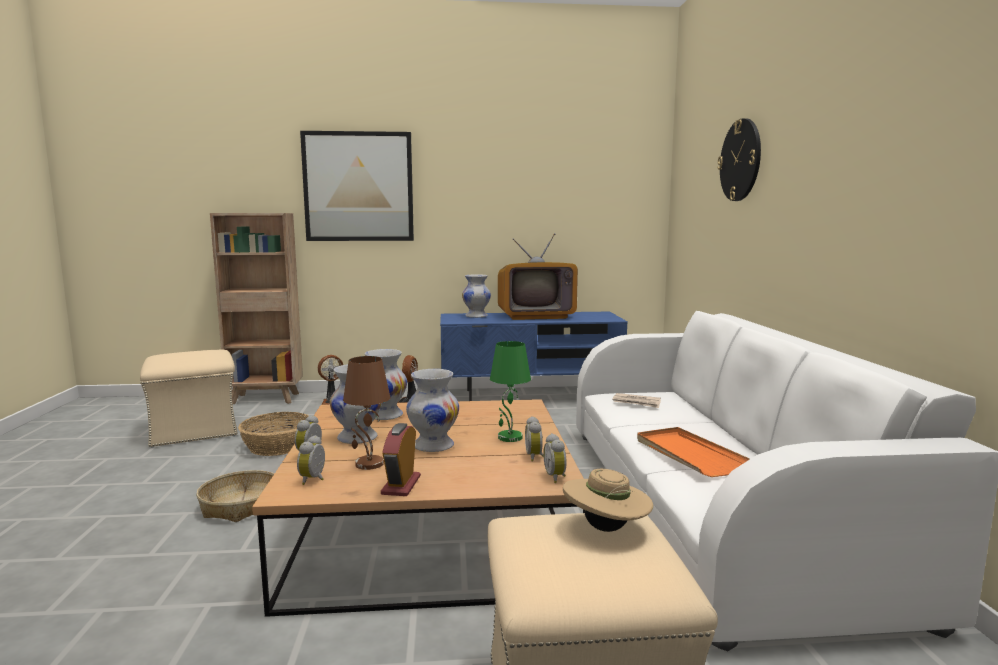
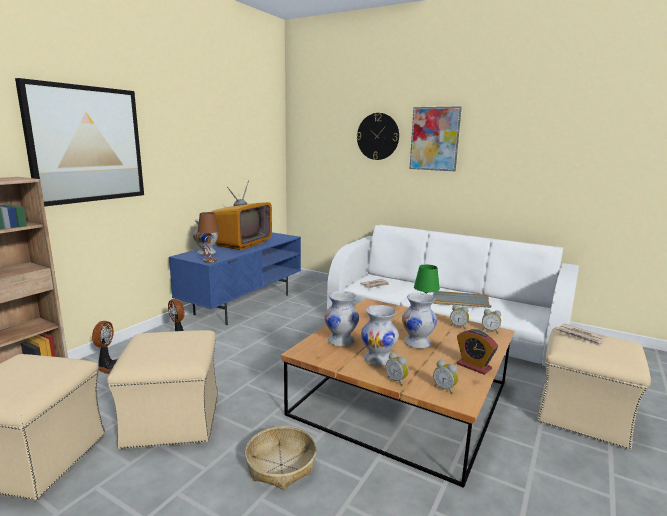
camera: 55 degrees left, 5 degrees up
(277, 446) = (173, 419): basket -> beige ottoman
(368, 464) = (431, 367): brown table lamp -> brown table lamp (210, 261)
(606, 529) = (580, 336): beige hat -> newspaper
(688, 454) = (460, 302): orange tray -> grey tray
(798, 151) = (434, 139): none -> picture

